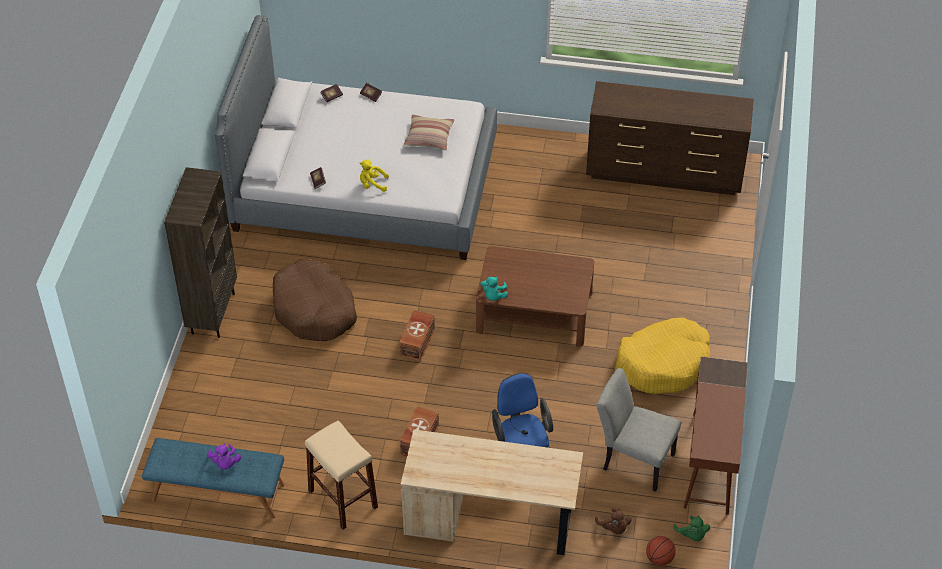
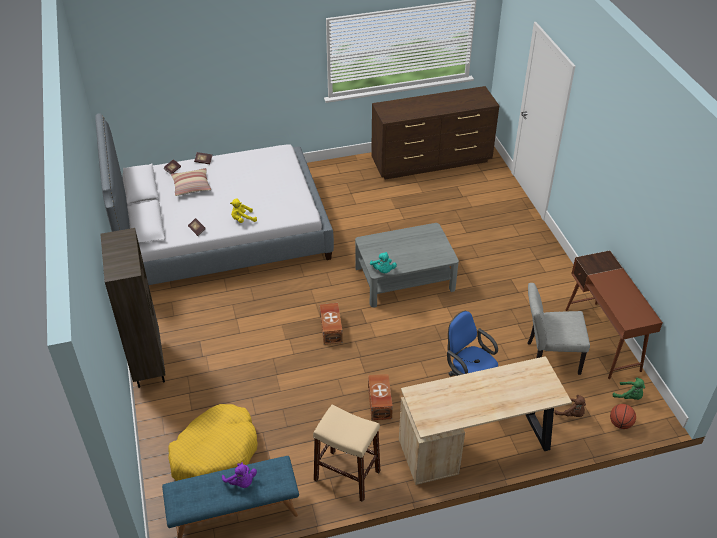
camera: 25 degrees left, 5 degrees down
(314, 310) = (234, 333): brown dog bed -> none
(429, 137) = (266, 176): pillow -> pillow (191, 186)
(534, 312) = (404, 278): brown coffee table -> grey coffee table
(663, 364) = (520, 283): yellow dog bed -> yellow dog bed (215, 453)

